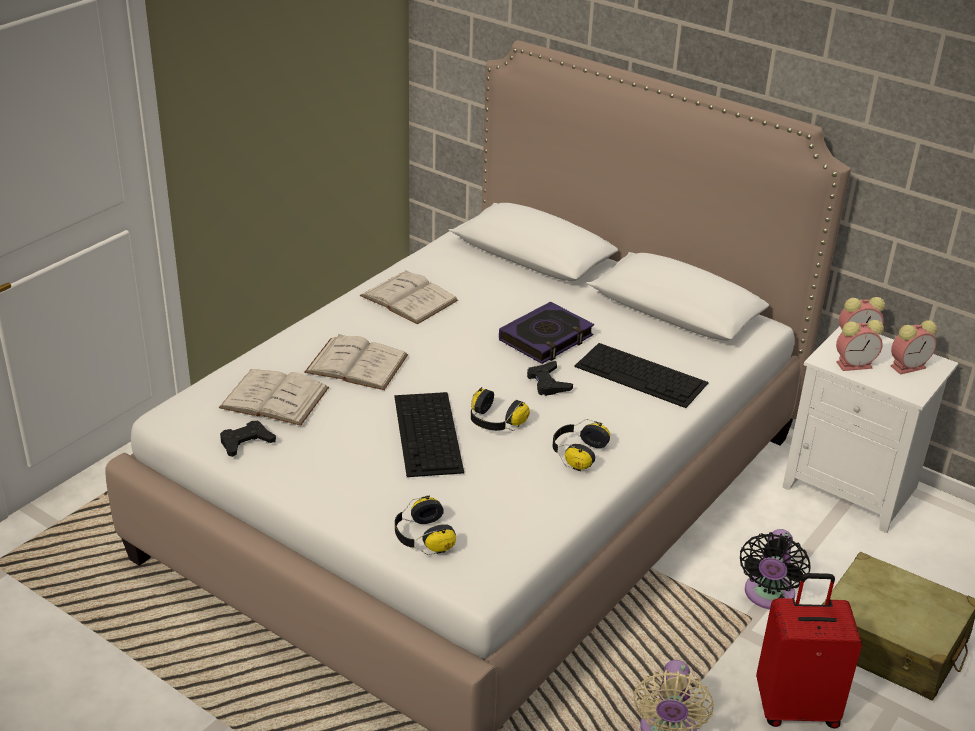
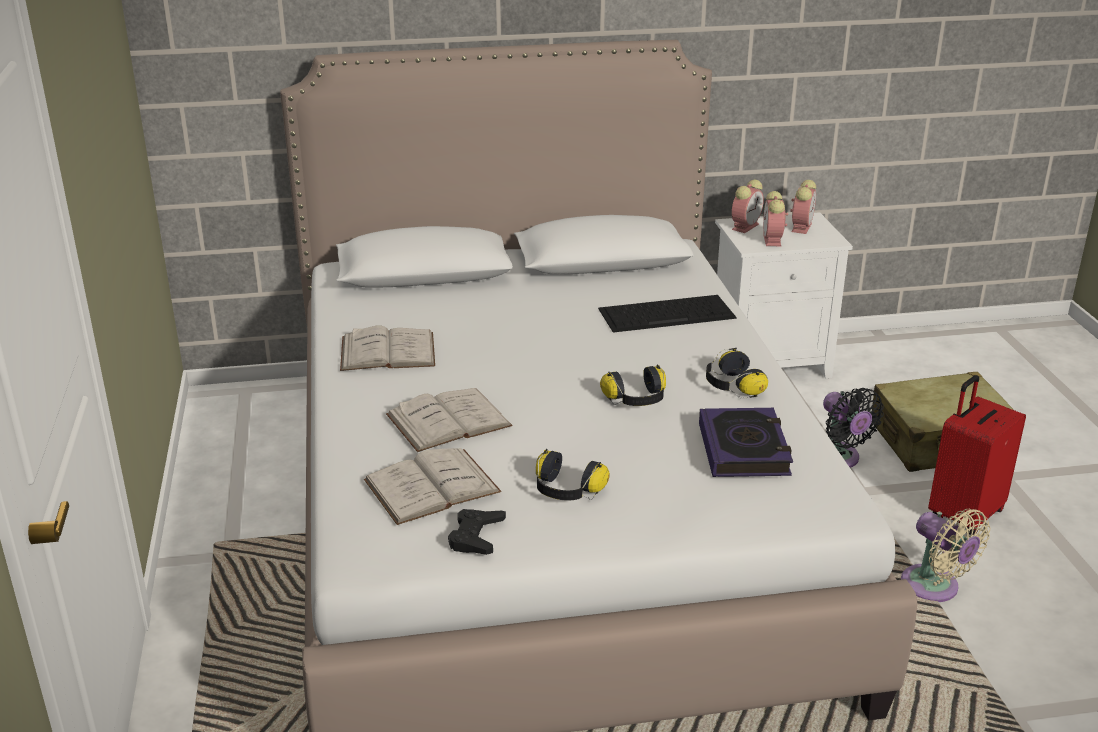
camera: 45 degrees left, 5 degrees down
(422, 537) = (754, 508): headphones -> headphones (566, 491)
(428, 434) = (609, 436): keyboard -> none
(546, 338) = (555, 324): book -> book (744, 449)
(548, 383) = (618, 353): black game controller -> none
(855, 364) = (772, 241): alarm clock -> alarm clock turned 150 degrees clockwise

